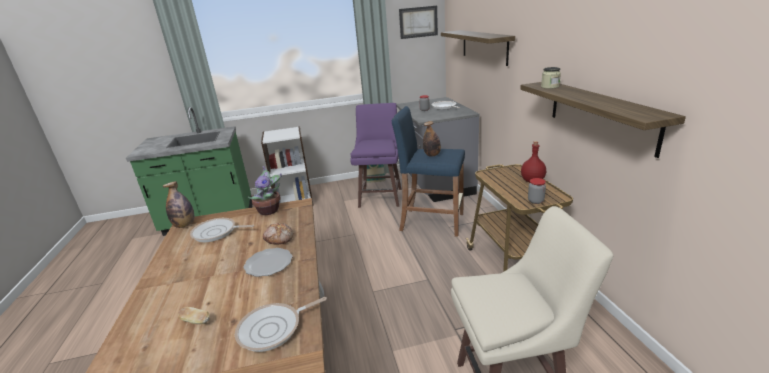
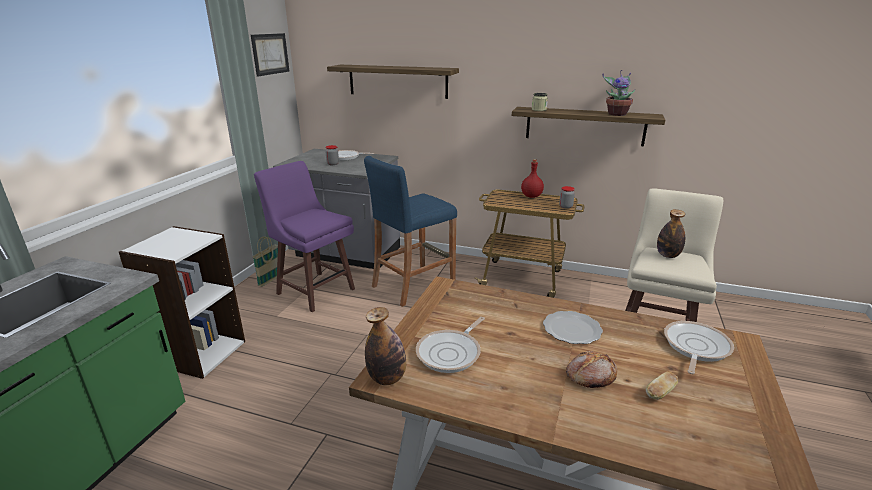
camera: 60 degrees left, 0 degrees up
(270, 210) = (435, 305): potted plant -> potted plant (616, 114)
(273, 329) = (695, 347): frying pan -> frying pan turned 150 degrees counterclockwise
(279, 238) = (518, 313): bread -> bread (590, 376)
(432, 155) = (419, 204): bottle -> bottle (667, 255)

